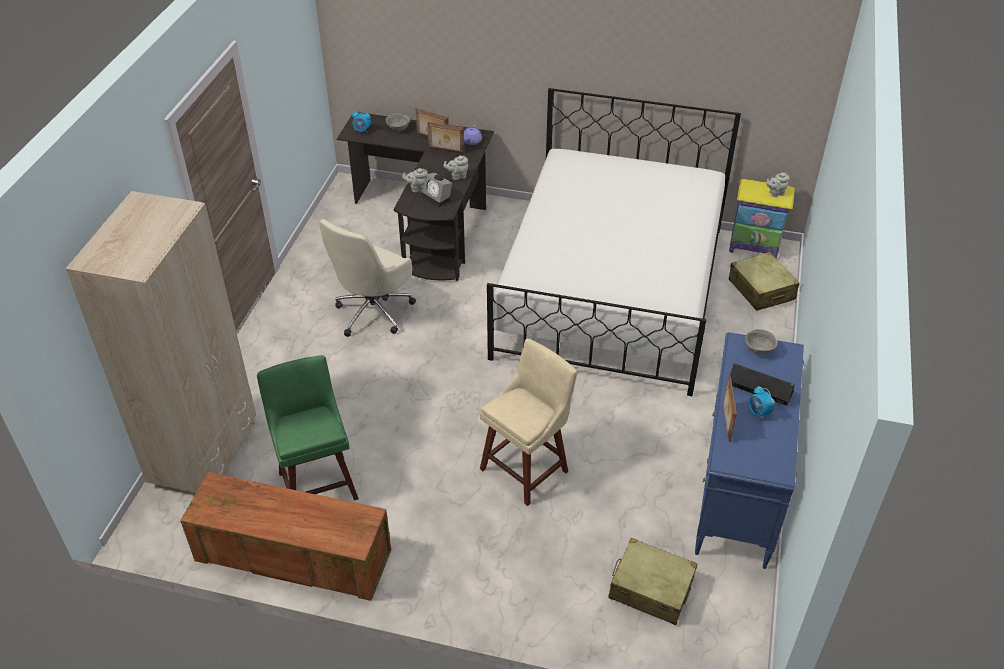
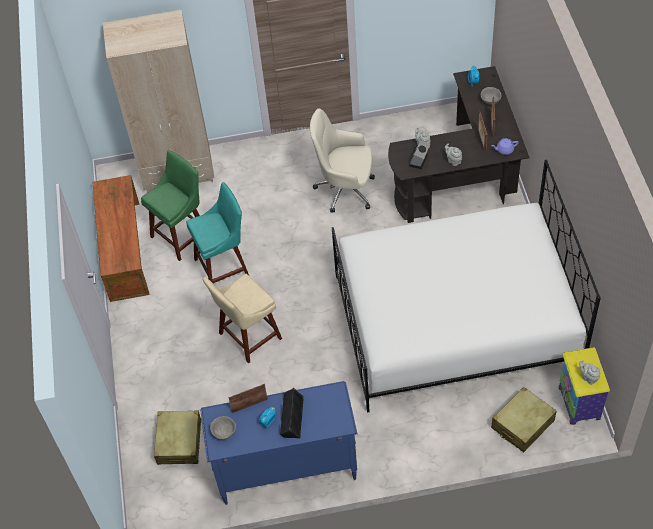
camera: 70 degrees right, 10 degrees up
(402, 455) = (224, 266): none -> turquoise chair
(527, 467) = (247, 337): beige chair -> beige chair turned 120 degrees clockwise
(758, 350) = (334, 405): grey bowl -> grey bowl (224, 432)

